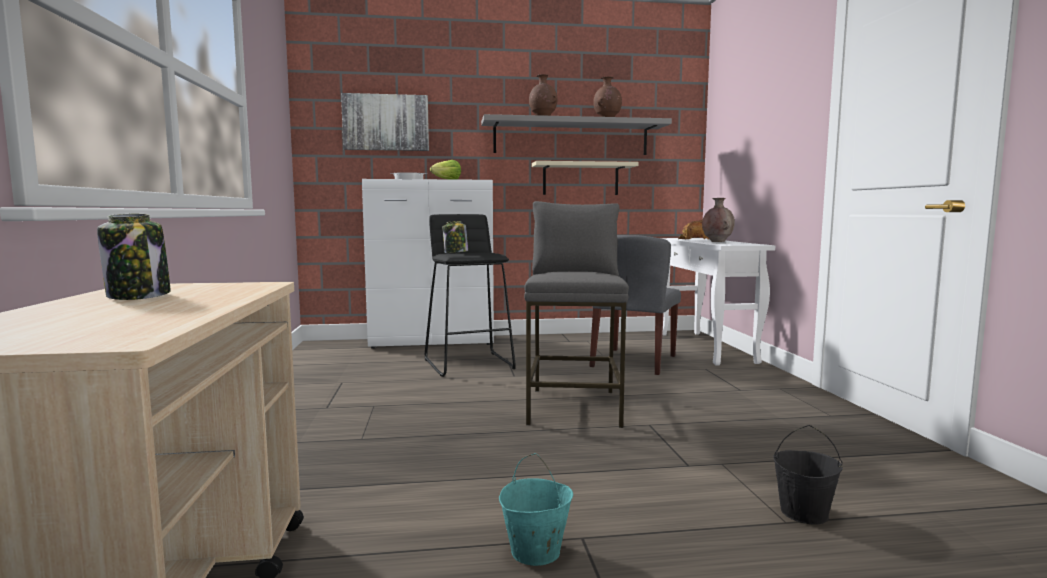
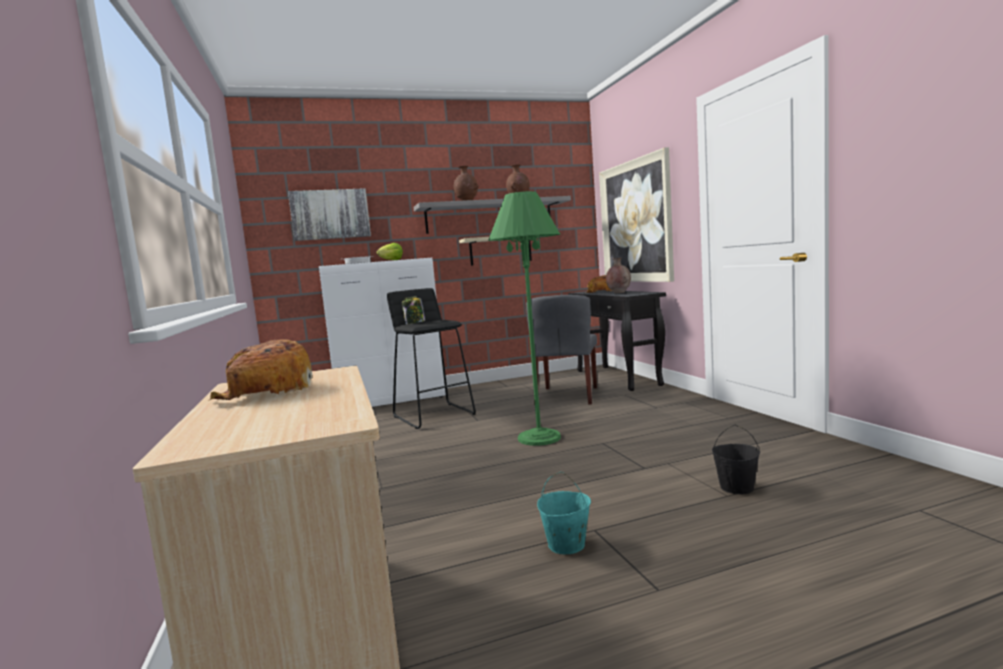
camera: 10 degrees left, 0 degrees up
(139, 296) = (263, 391): jar -> bread
(574, 407) = (539, 438): grey stool -> green floor lamp
(706, 348) = (617, 378): white console table -> black console table
(749, 154) = (635, 222): none -> picture

